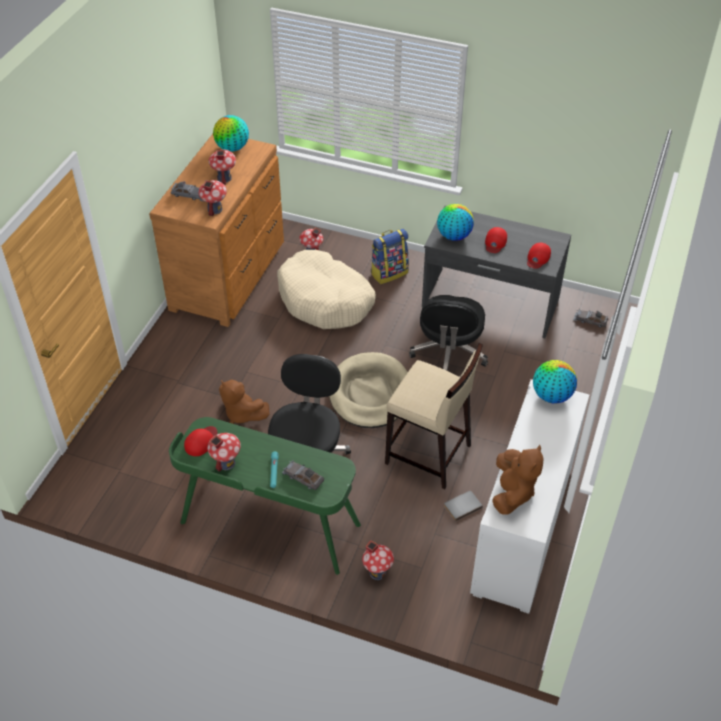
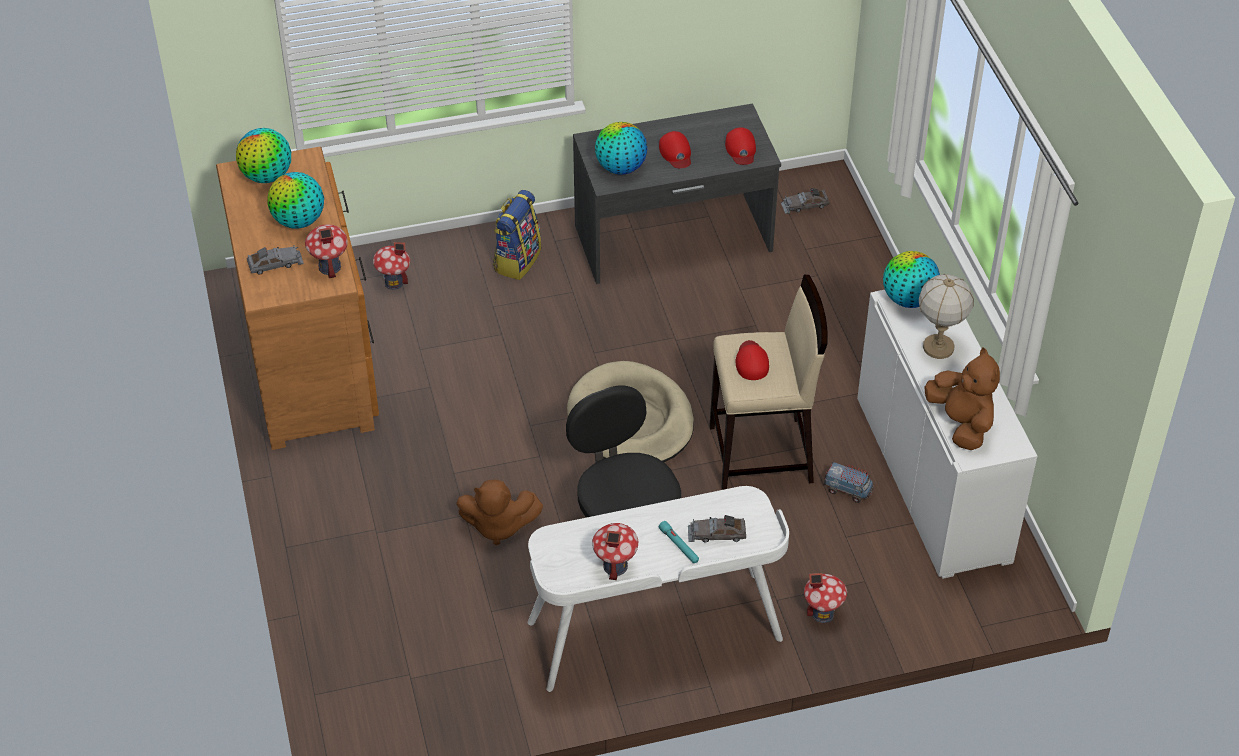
camera: 35 degrees left, 0 degrees up
(201, 441) = (561, 559): red cap -> red cap (751, 362)
(224, 178) = (298, 221): toy house -> globe
(269, 525) = (655, 632): green desk -> white desk
(325, 300) = (468, 334): beige dog bed -> none
(448, 353) = (679, 325): black office chair -> none
(462, 505) = (847, 490): grey book -> toy truck
(543, 436) = (938, 348): none -> table lamp

